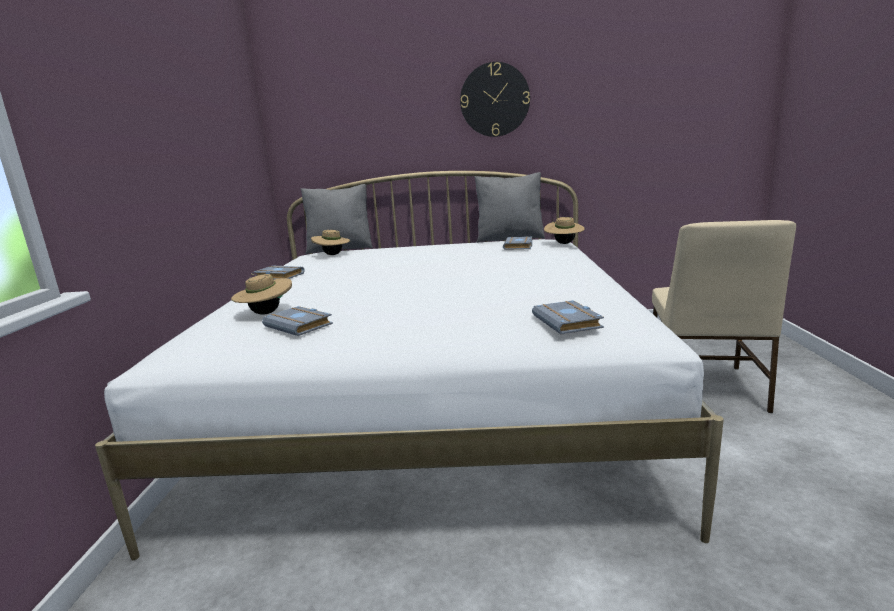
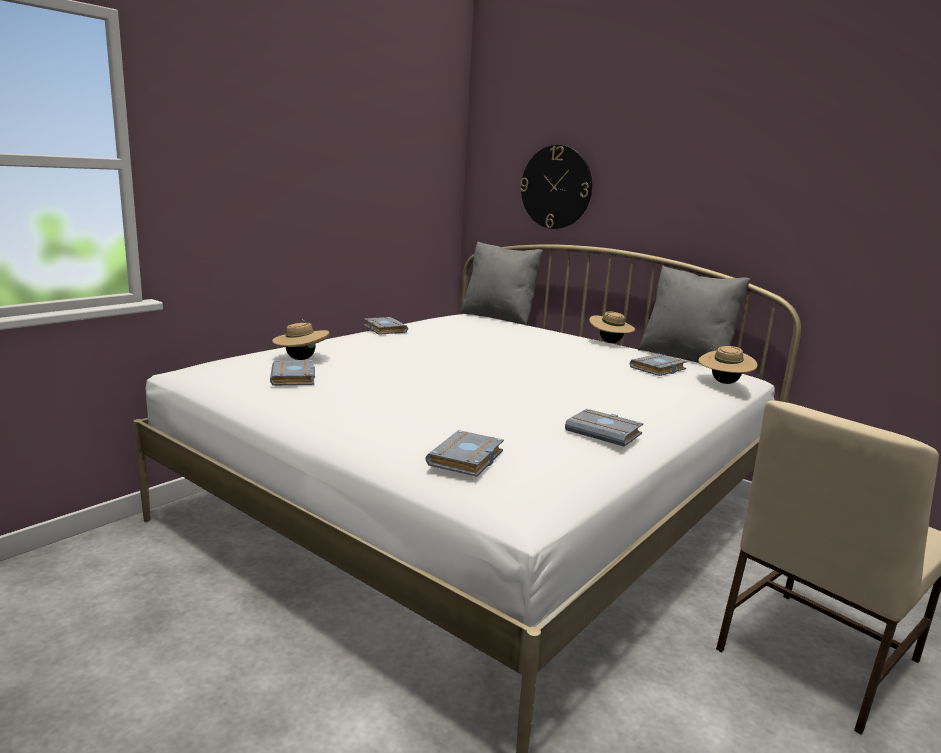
camera: 35 degrees right, 0 degrees up
(333, 255) = (472, 321): beige hat -> beige hat (610, 342)
(494, 100) = (713, 170): wall clock -> wall clock (556, 187)
(588, 282) = (605, 432): none -> grey book

